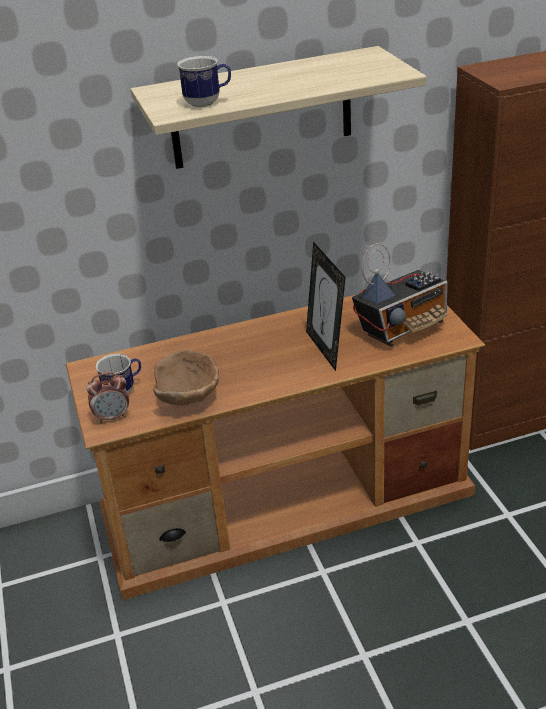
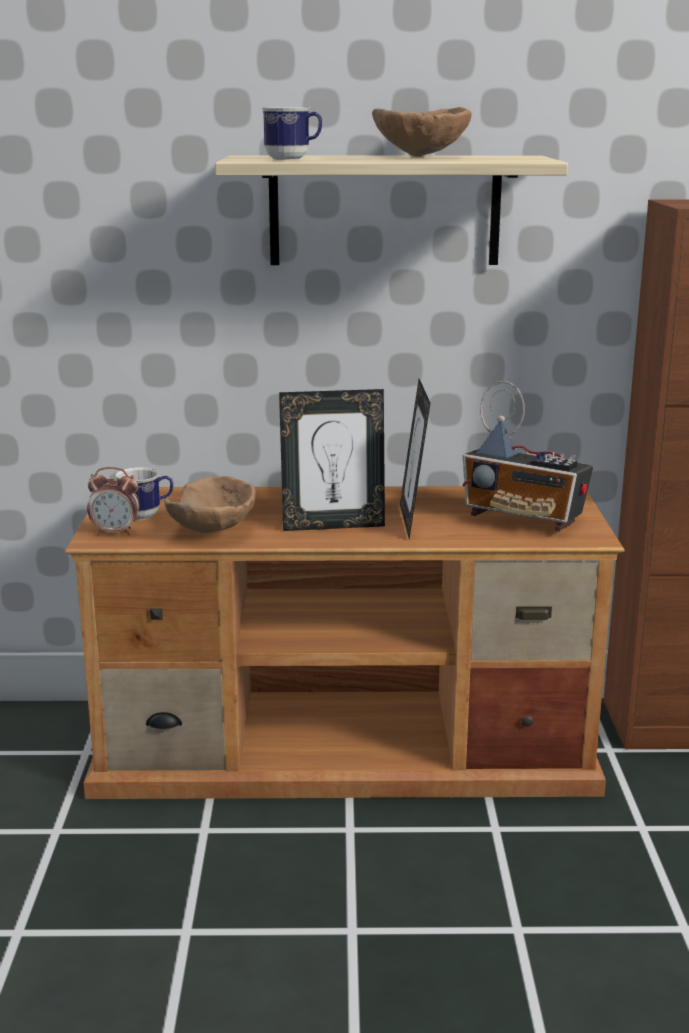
camera: 15 degrees right, 15 degrees down
(272, 368) = (333, 525): none -> picture frame
(299, 74) = (422, 157): none -> brown bowl
(403, 328) = (524, 520): radio -> radio turned 45 degrees clockwise

